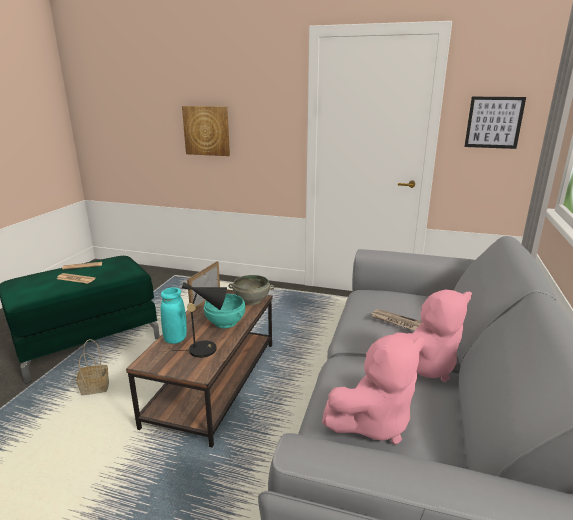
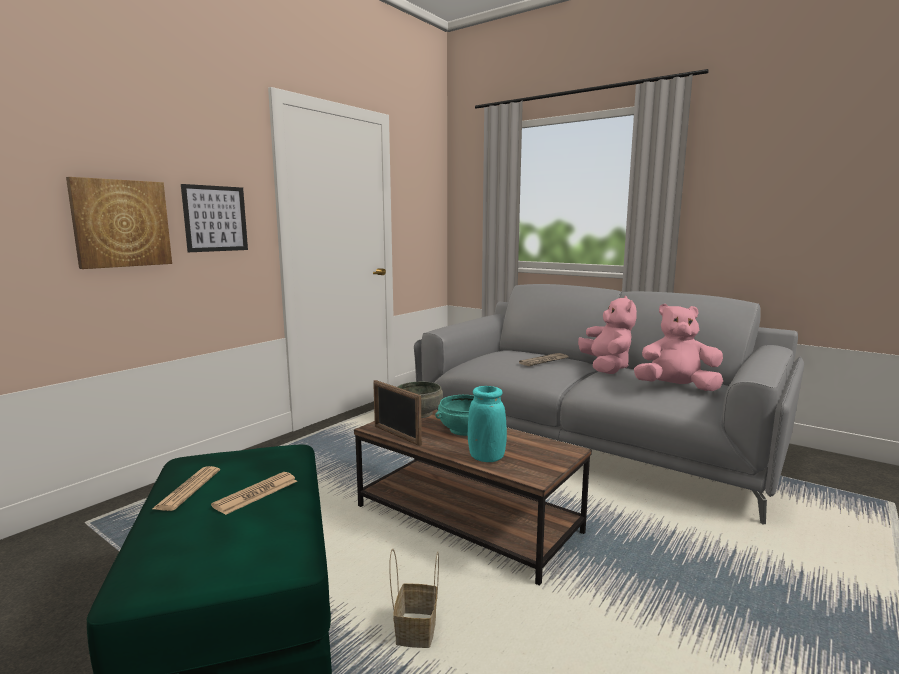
camera: 70 degrees left, 10 degrees down
(207, 349) = (520, 443): black table lamp -> none
(373, 422) = (676, 388): pink plush toy -> pink plush toy turned 75 degrees counterclockwise
(494, 122) = (421, 208): picture -> picture (215, 218)

